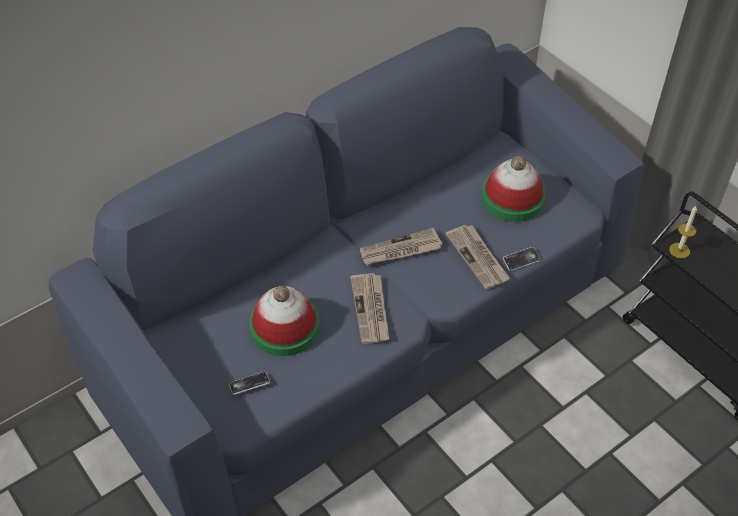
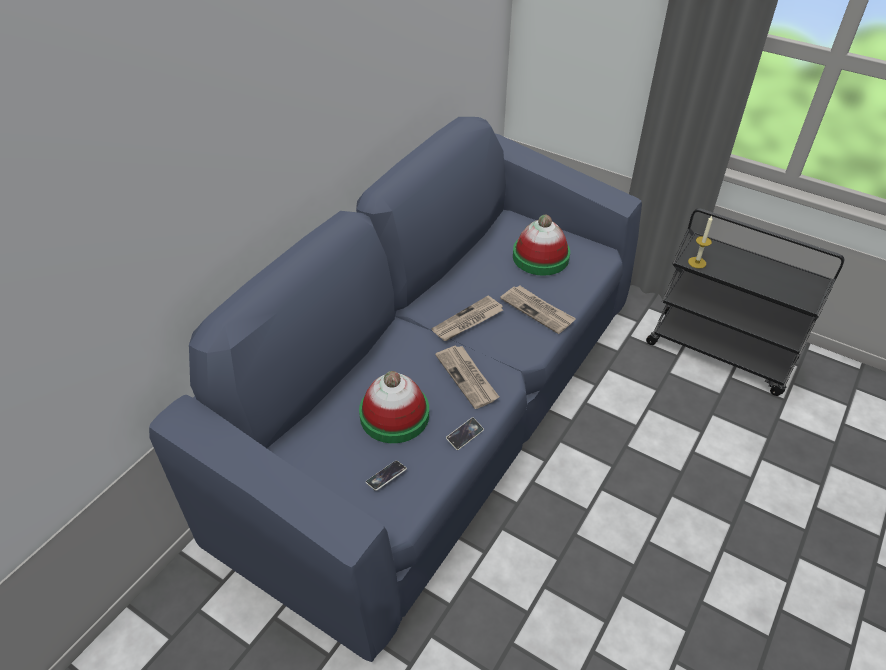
camera: 20 degrees left, 5 degrees down
(521, 260) = (574, 303): phone -> phone (465, 435)

